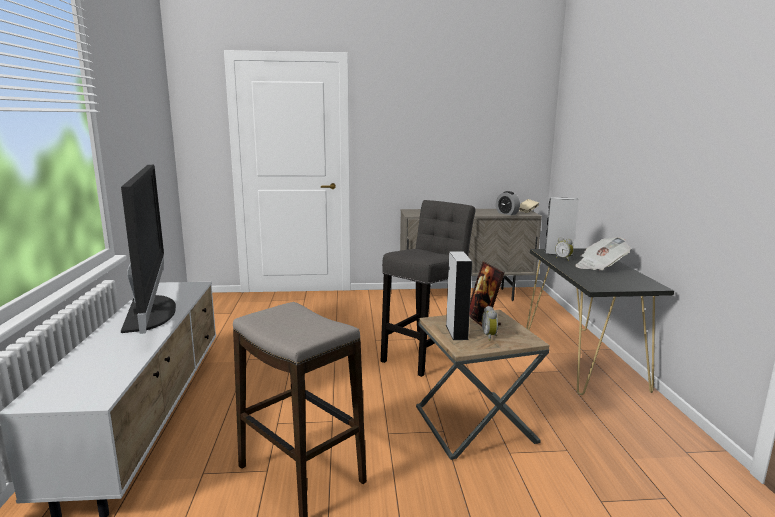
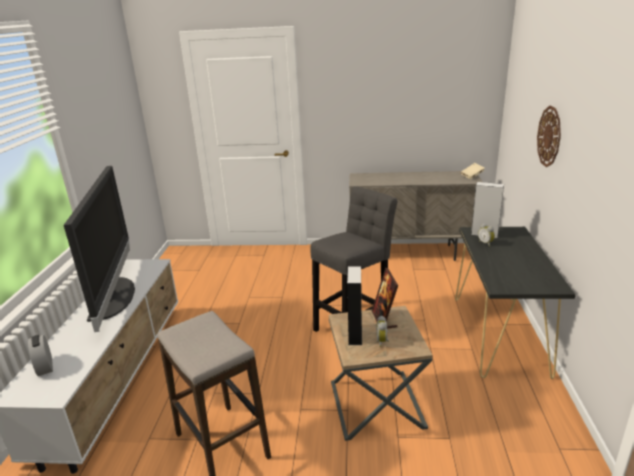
camera: 10 degrees right, 10 degrees up
(507, 213) = (450, 180): alarm clock -> alarm clock (45, 367)
(600, 266) = (517, 256): newspaper -> none
(620, 149) = (549, 136): none -> wall clock

